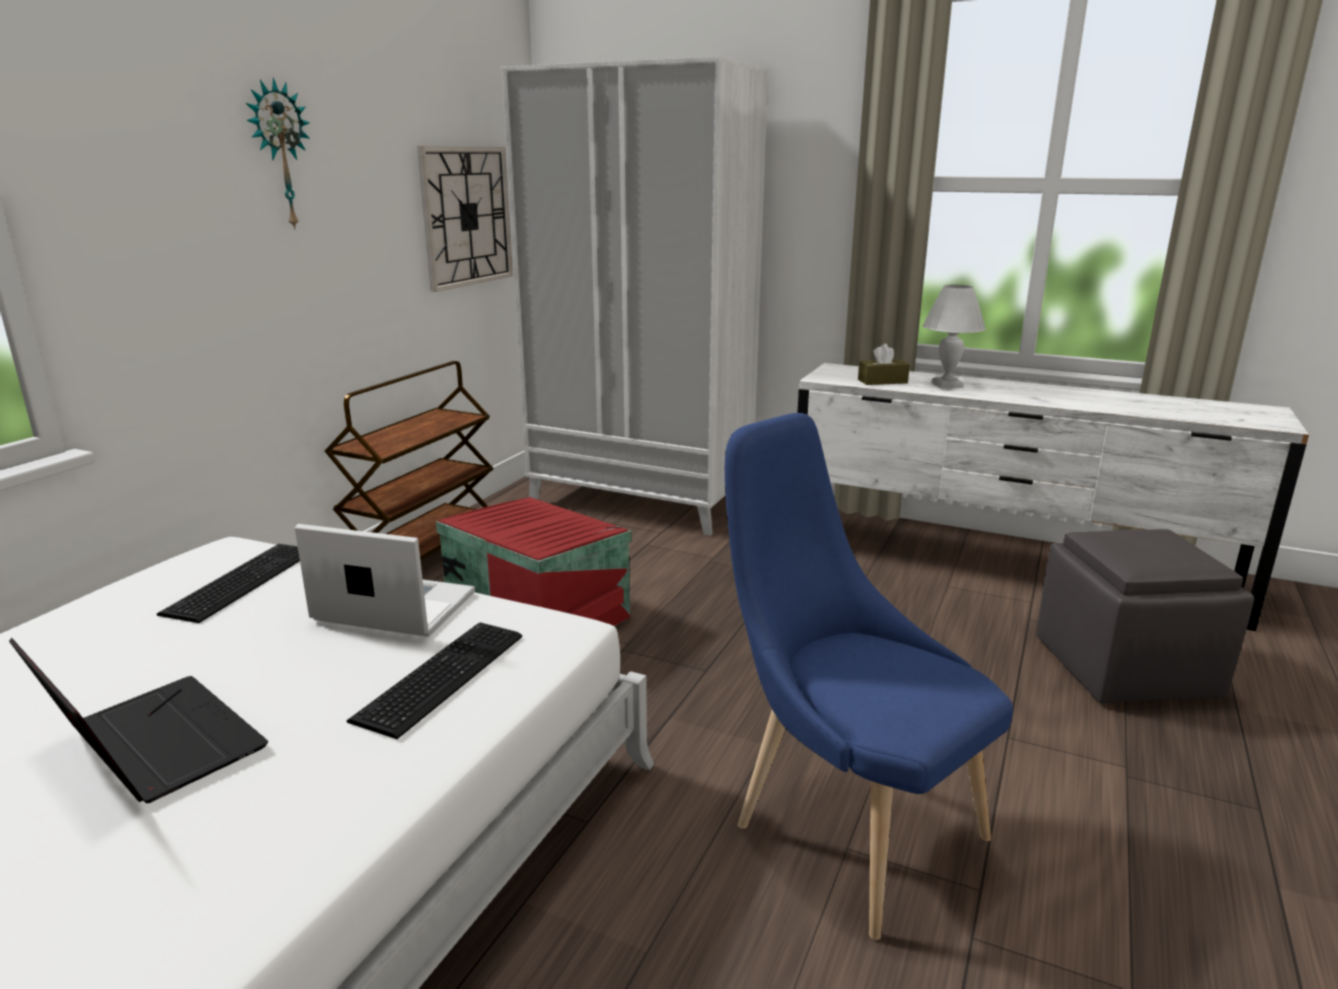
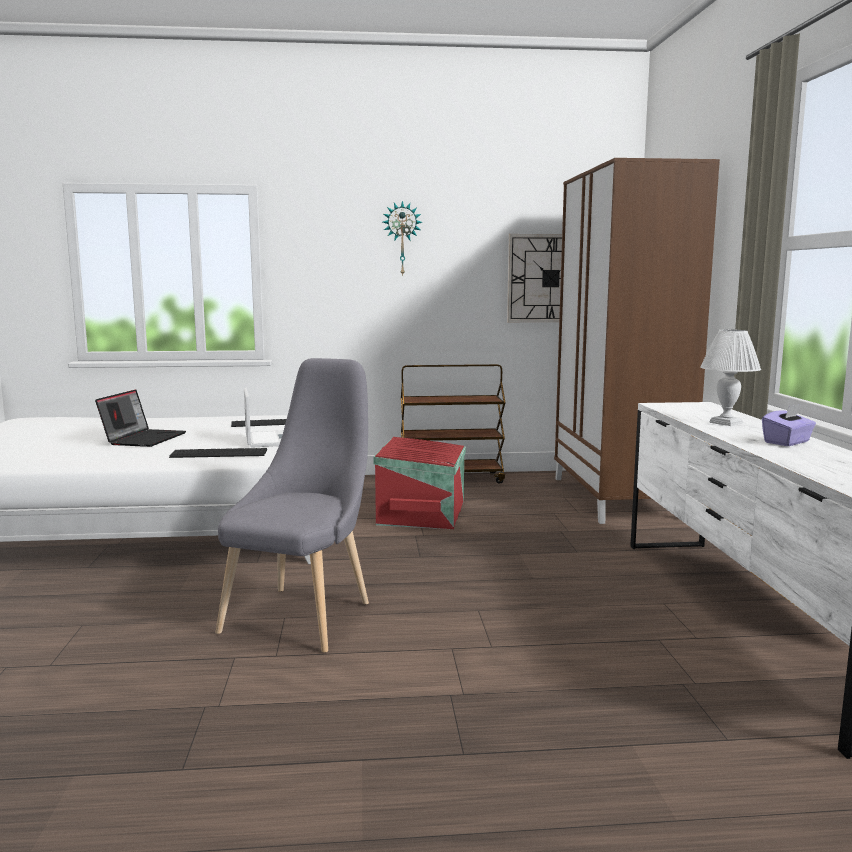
camera: 60 degrees right, 10 degrees down
(642, 499) = (618, 498): white wardrobe -> brown wardrobe
(845, 825) = (303, 614): blue chair -> grey chair
(882, 381) = (690, 413): brown tissue box -> none
(1053, 393) = (787, 442): none -> purple tissue box
(1124, 669) = (627, 686): grey ottoman -> none

